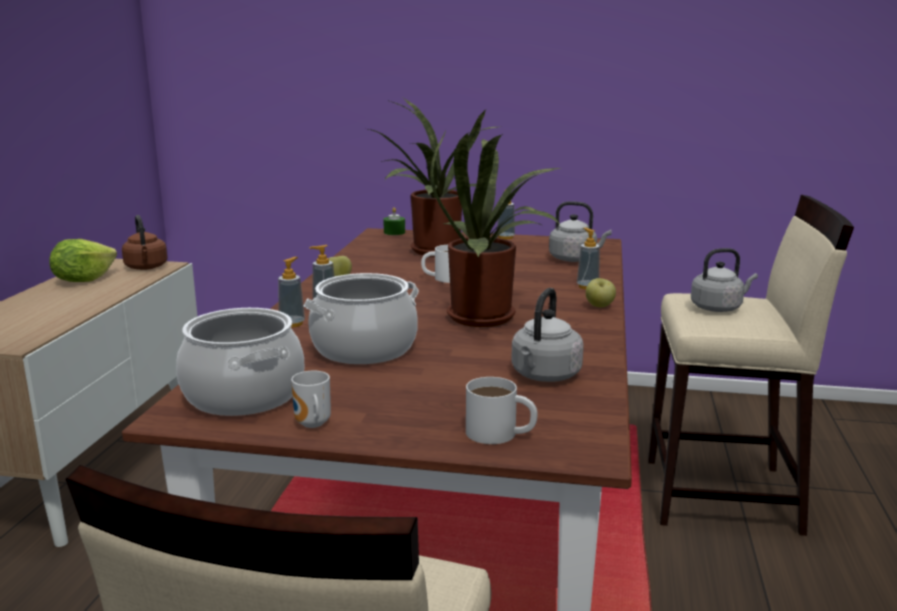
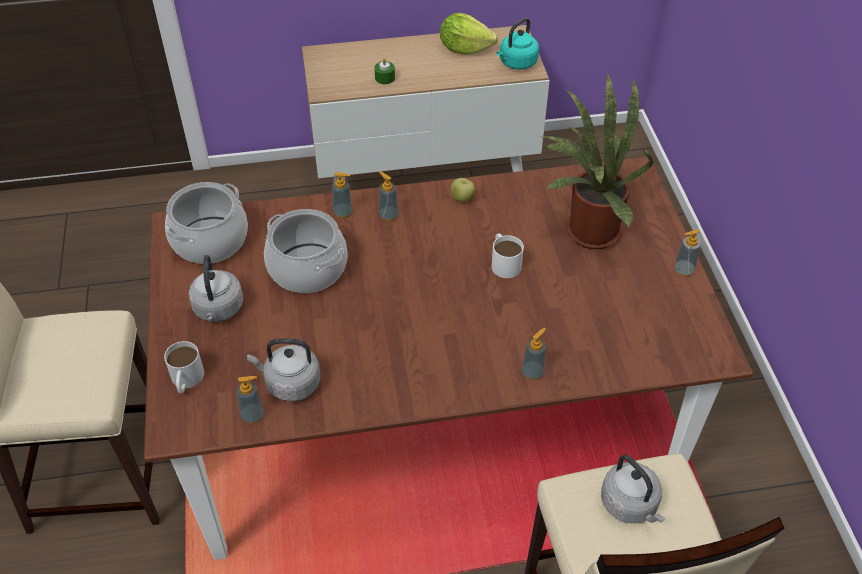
camera: 70 degrees right, 30 degrees up
(146, 267) = (516, 63): brown kettle -> turquoise kettle
(311, 425) = (176, 287): mug -> none
(394, 232) = (643, 181): green candle -> green candle (385, 78)
(489, 317) = (407, 321): potted plant -> none
(575, 259) = (630, 345): grey kettle -> grey kettle (218, 310)
(584, 400) = (252, 415): none -> soap dispenser
(599, 307) = (473, 391): apple -> none

